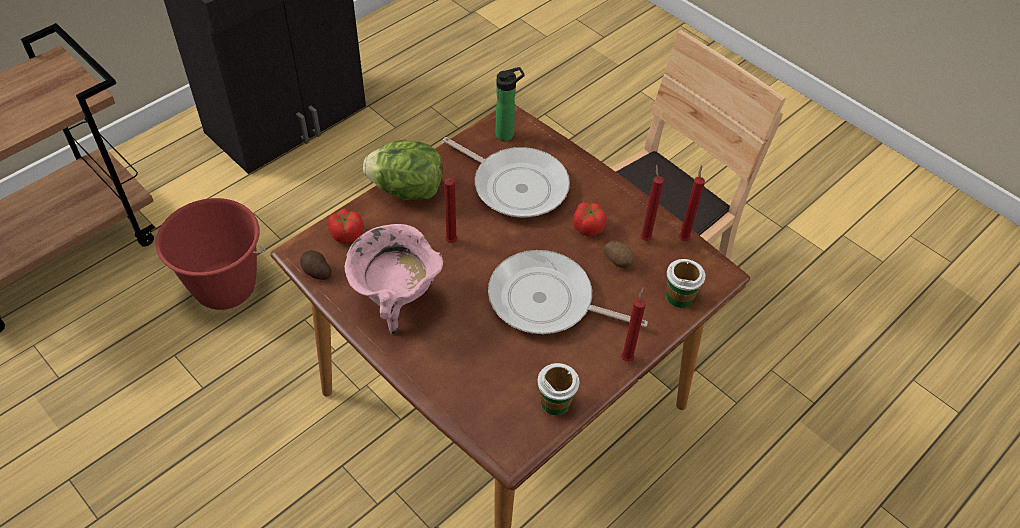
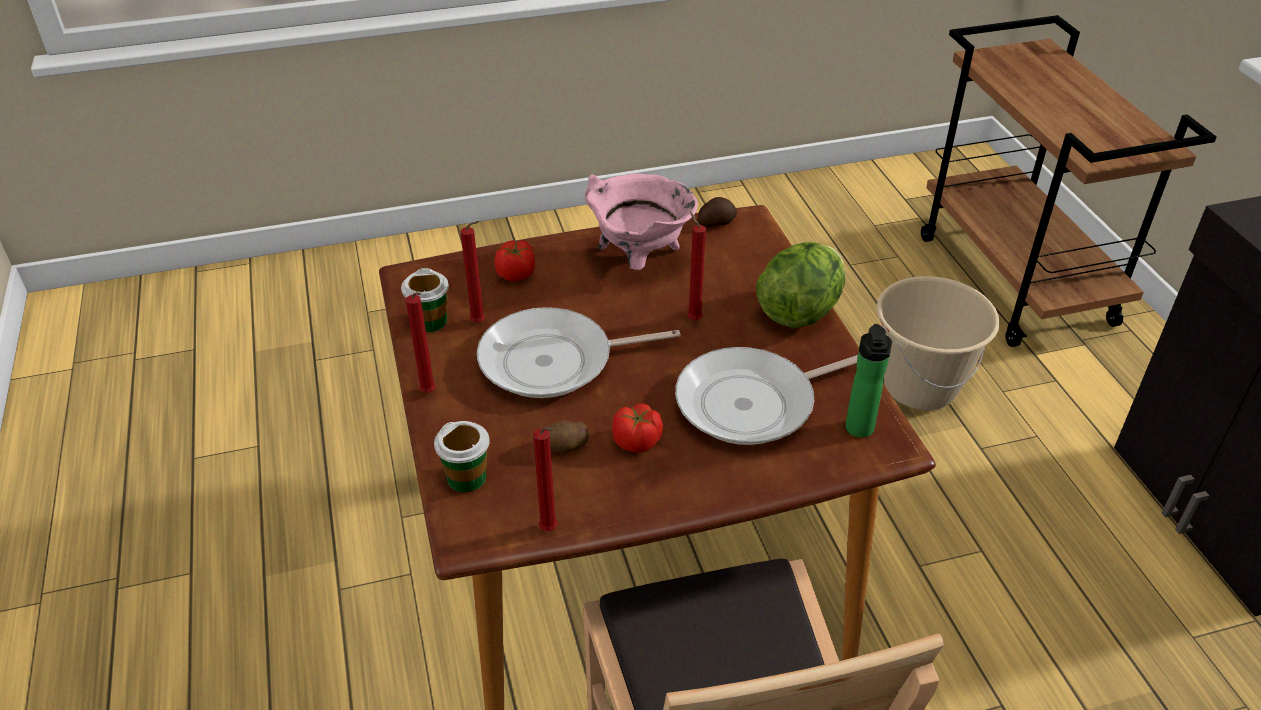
camera: 120 degrees right, 10 degrees down
(224, 287) = (919, 386): red bucket -> beige bucket
(347, 234) = (754, 252): tomato -> tomato (516, 274)
(546, 301) = (554, 361): frying pan -> frying pan turned 150 degrees counterclockwise
(645, 238) = (581, 489): red candle -> red candle (480, 323)

